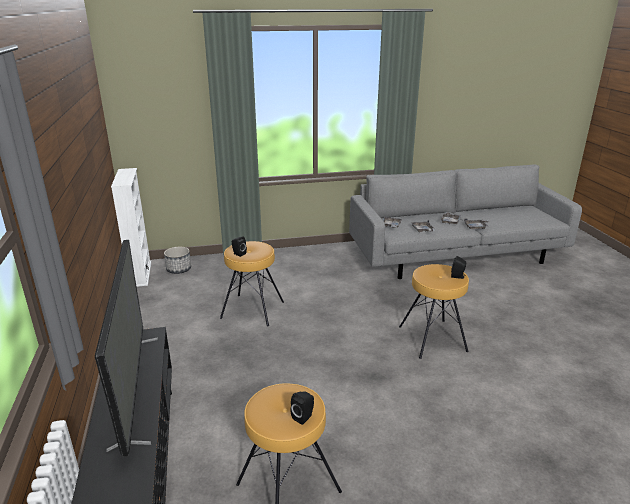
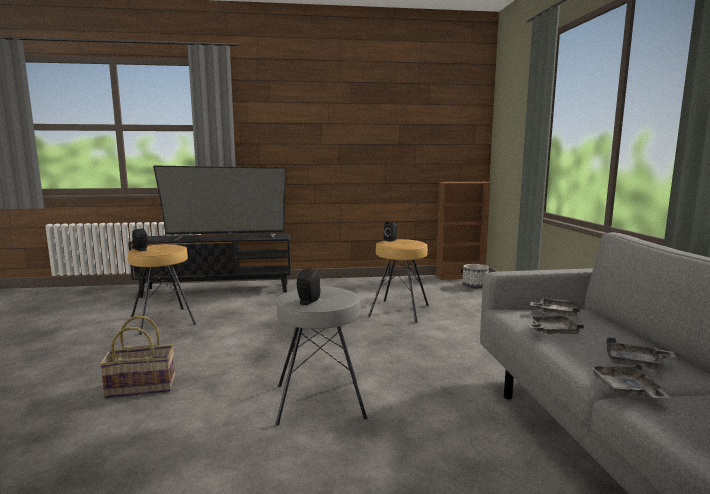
camera: 95 degrees right, 15 degrees down
(140, 274) = (460, 276): white bookcase -> brown bookcase
(433, 338) = (320, 401): brown stool -> grey stool
(454, 433) = (142, 386): none -> basket

